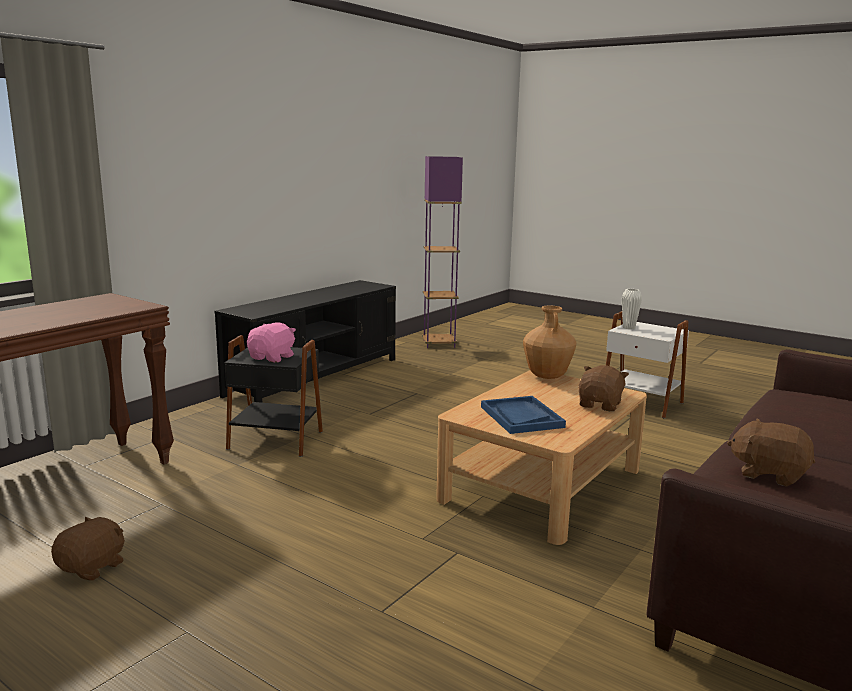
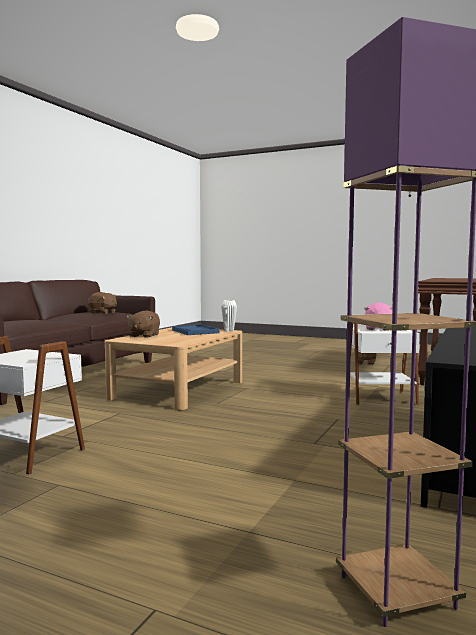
camera: 170 degrees right, 10 degrees down
(276, 439) = (381, 398): black side table -> white side table
(547, 376) = (172, 343): brown vase -> none
(628, 327) = (46, 357): white vase -> white vase (229, 331)

